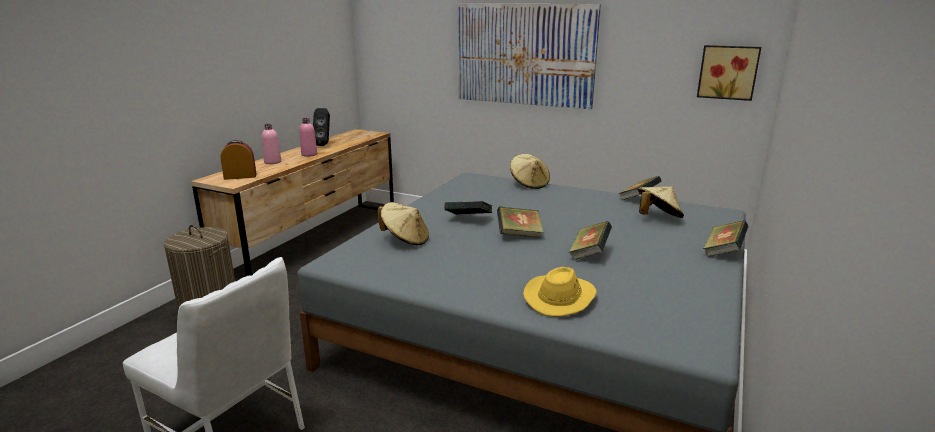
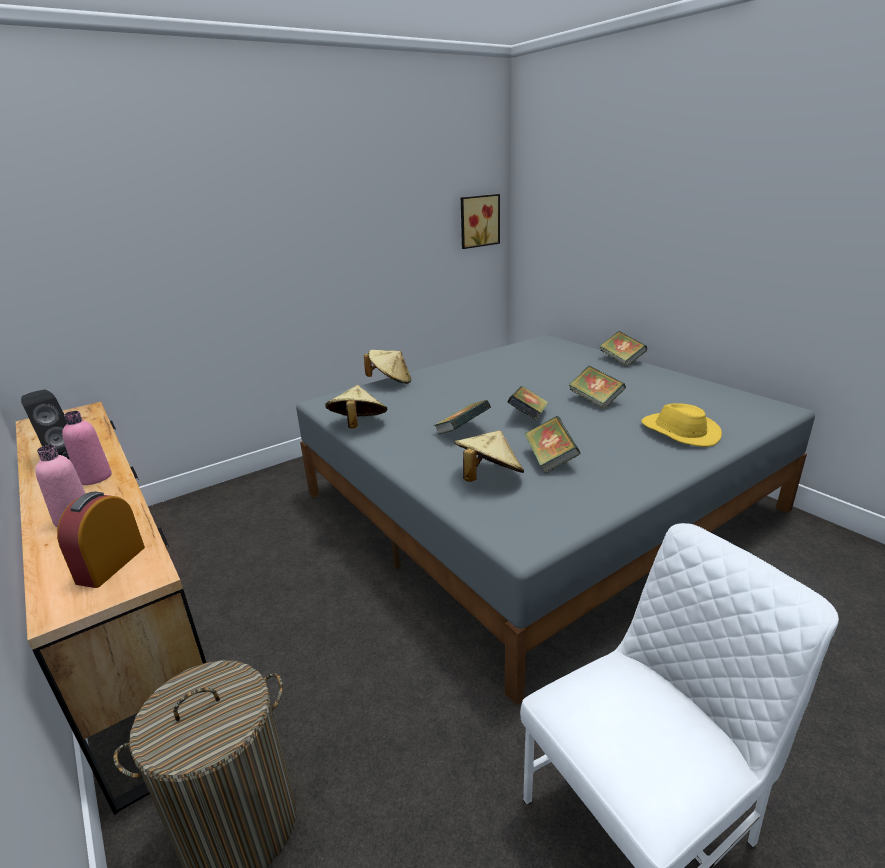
camera: 60 degrees left, 5 degrees up
(524, 55) = (286, 234): picture -> none
(638, 199) = (488, 354): book -> book (550, 460)
(658, 218) = (537, 360): beige hat -> beige hat (358, 425)

